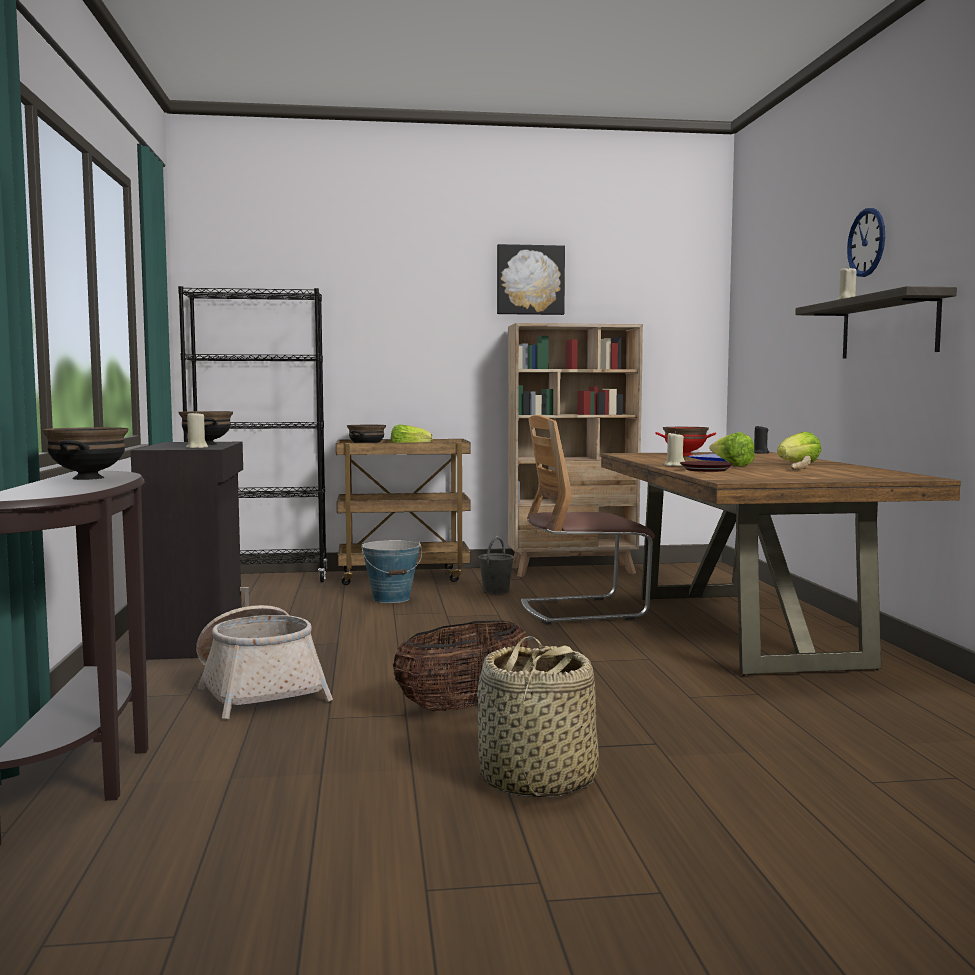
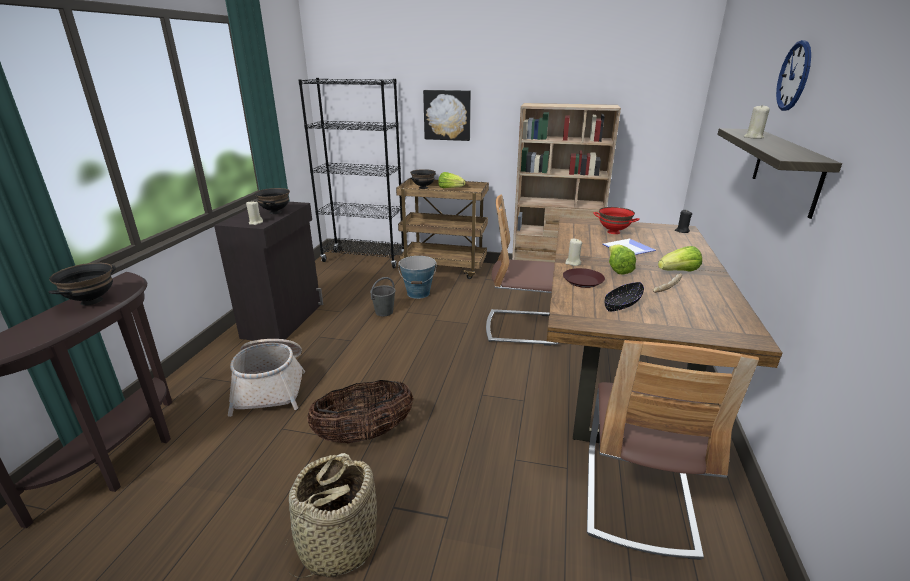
camera: 20 degrees right, 20 degrees up
(496, 590) = (487, 293): grey bucket -> grey bucket (384, 312)
(530, 280) = (543, 66): picture -> picture (447, 115)
(771, 474) = (622, 304): none -> black bowl
(859, 700) = (638, 498): none -> chair

